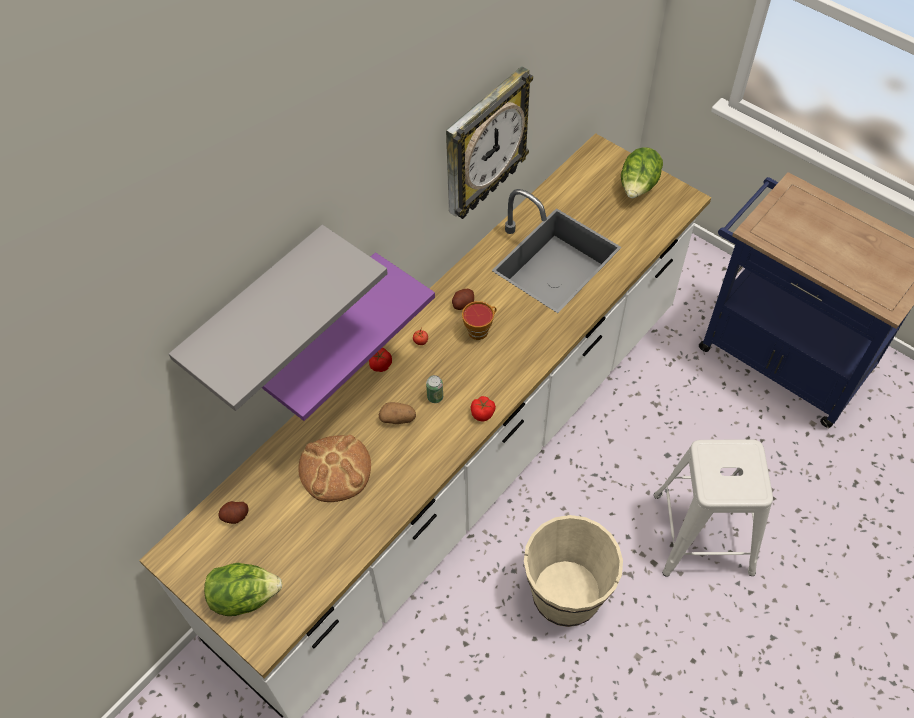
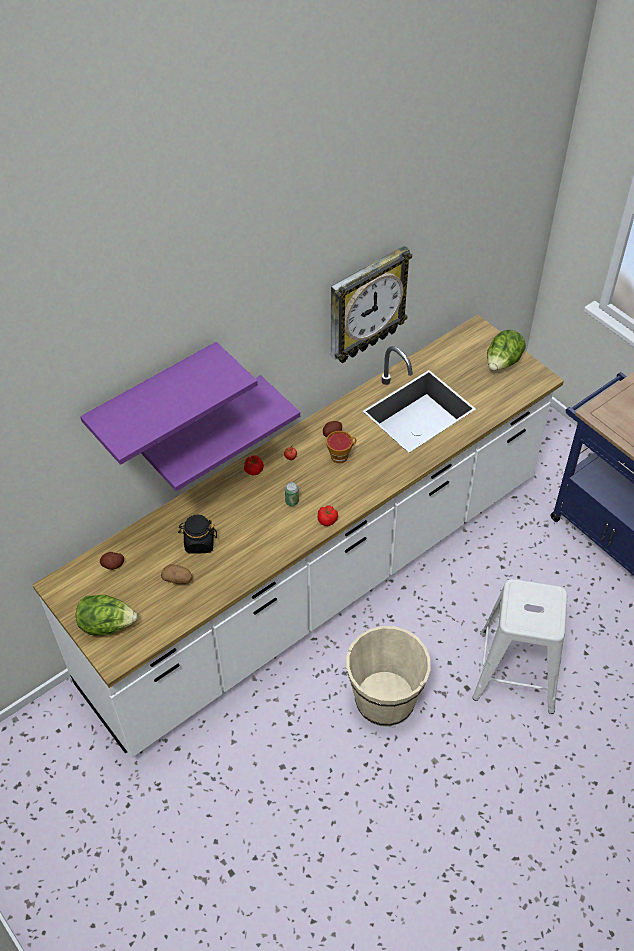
camera: 10 degrees right, 5 degrees down
(255, 308) = (153, 397): grey shelf -> purple shelf
(335, 469) = (199, 543): bread -> black jar
(398, 418) = (258, 513): potato -> potato (178, 579)

